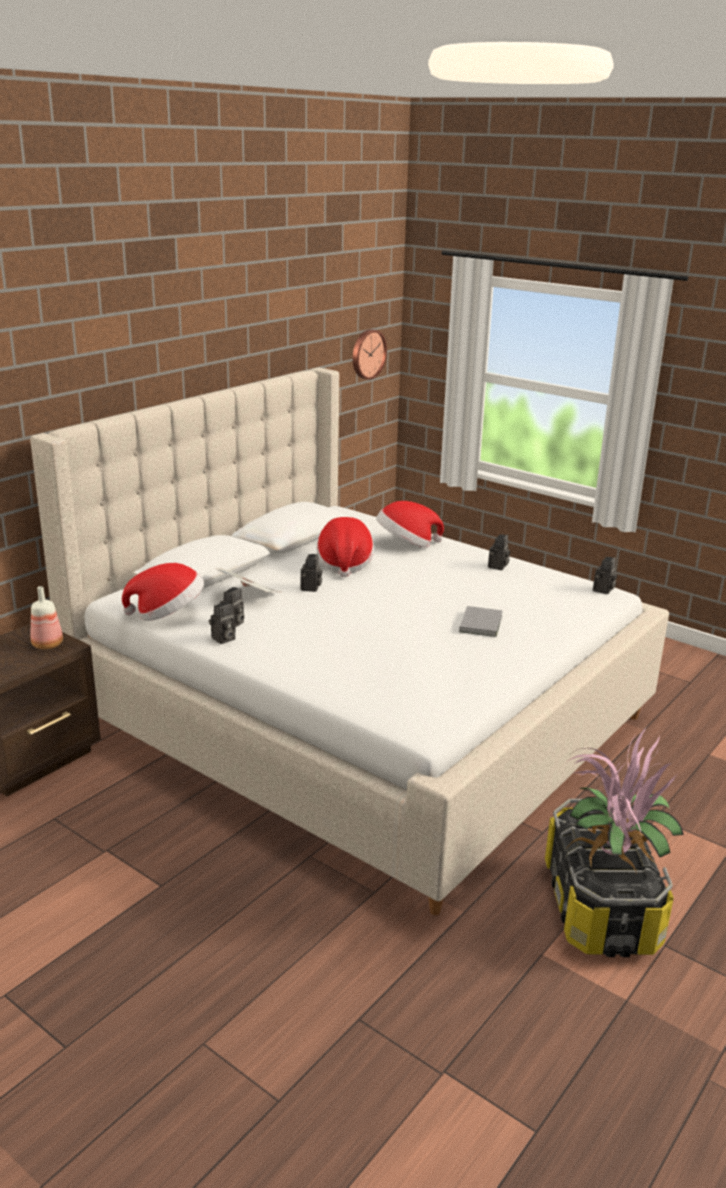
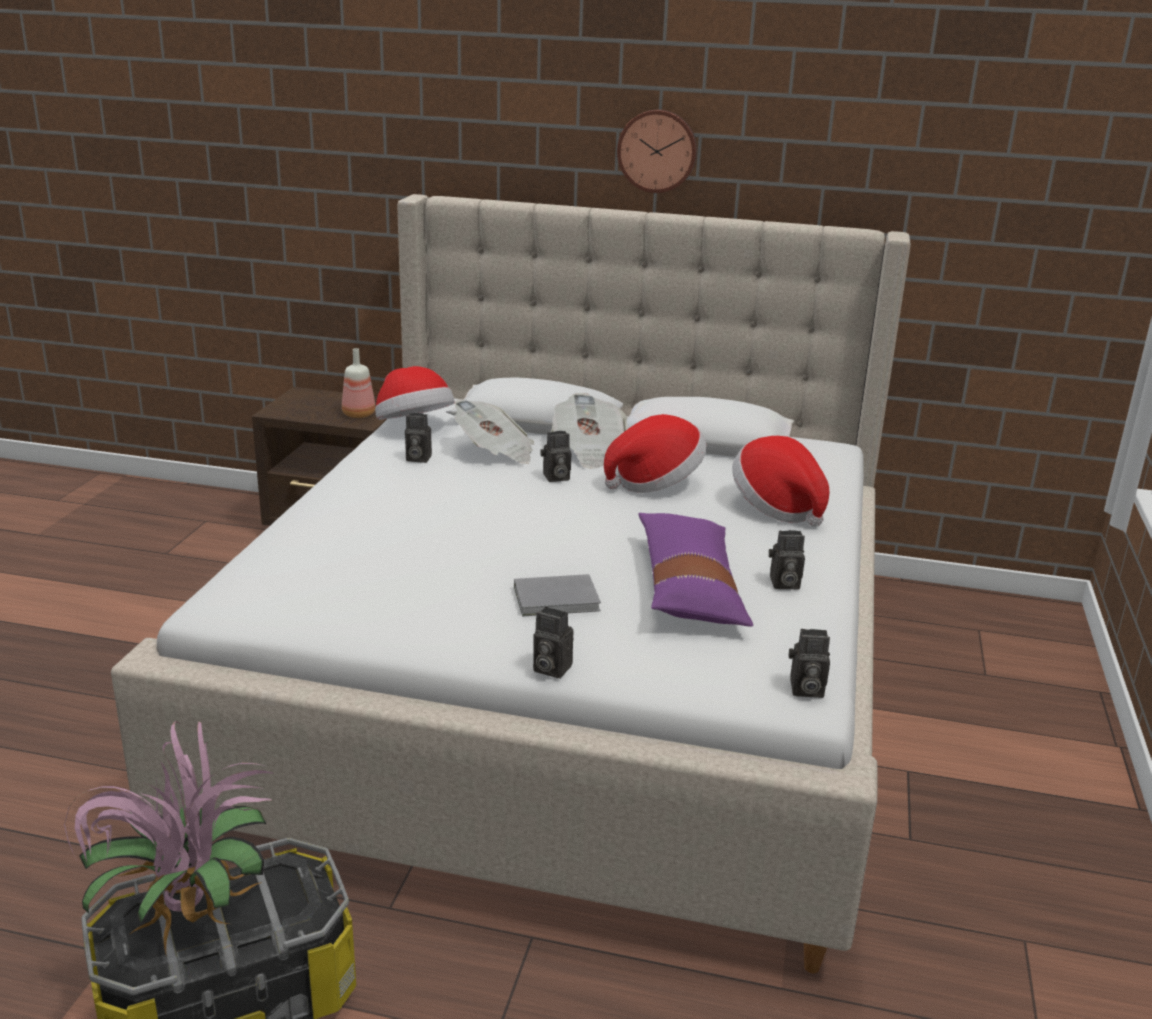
camera: 65 degrees right, 0 degrees up
(223, 639) = (374, 462): camera -> camera (549, 668)
(279, 570) = (590, 452): none -> newspaper
(367, 354) = (1061, 244): wall clock -> wall clock (657, 151)
(487, 588) = (689, 587): none -> purple pillow

